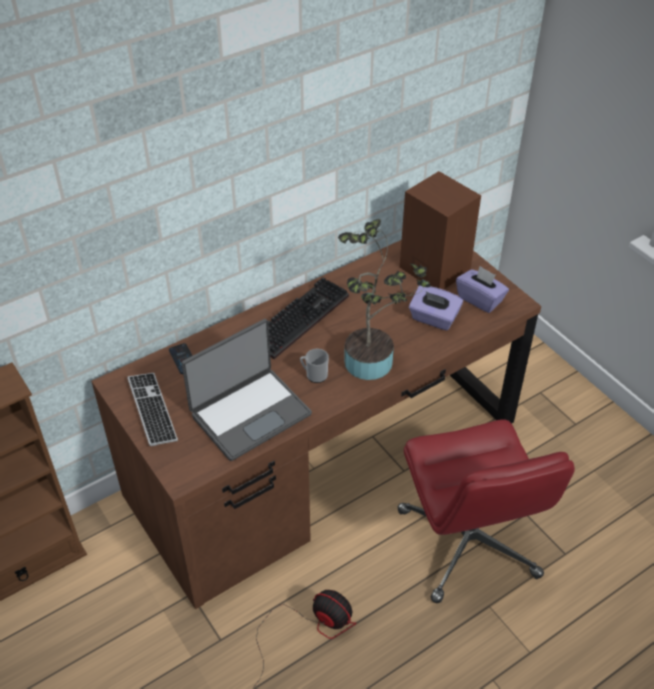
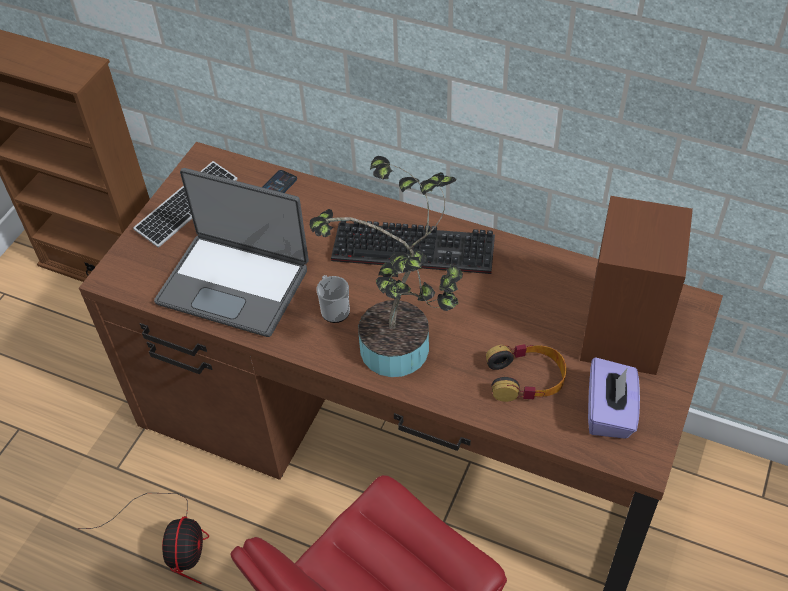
camera: 60 degrees right, 5 degrees up
(433, 319) = (526, 378): purple tissue box -> headphones

